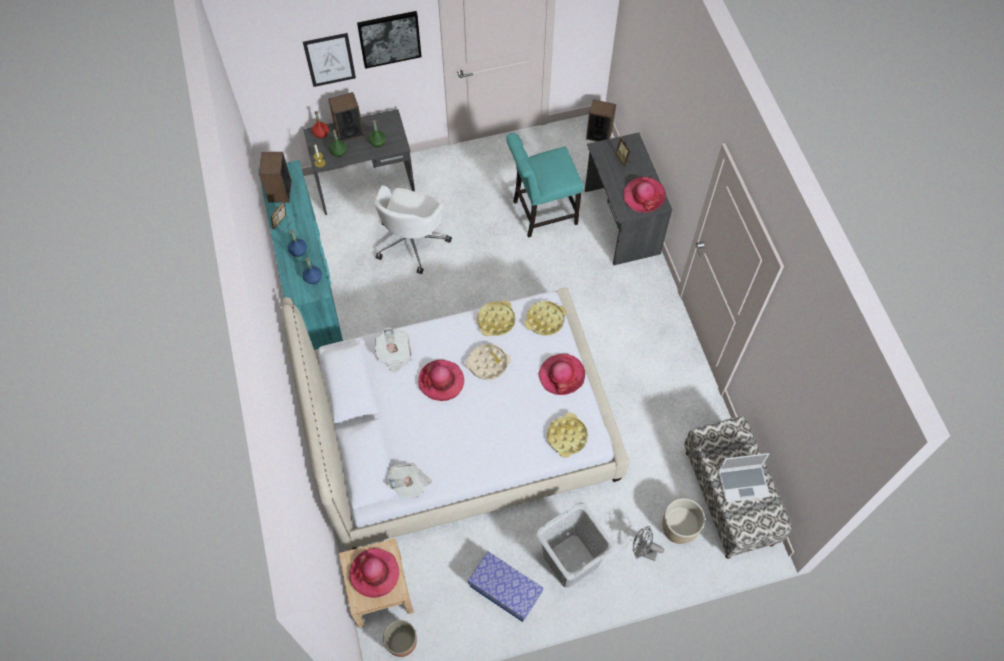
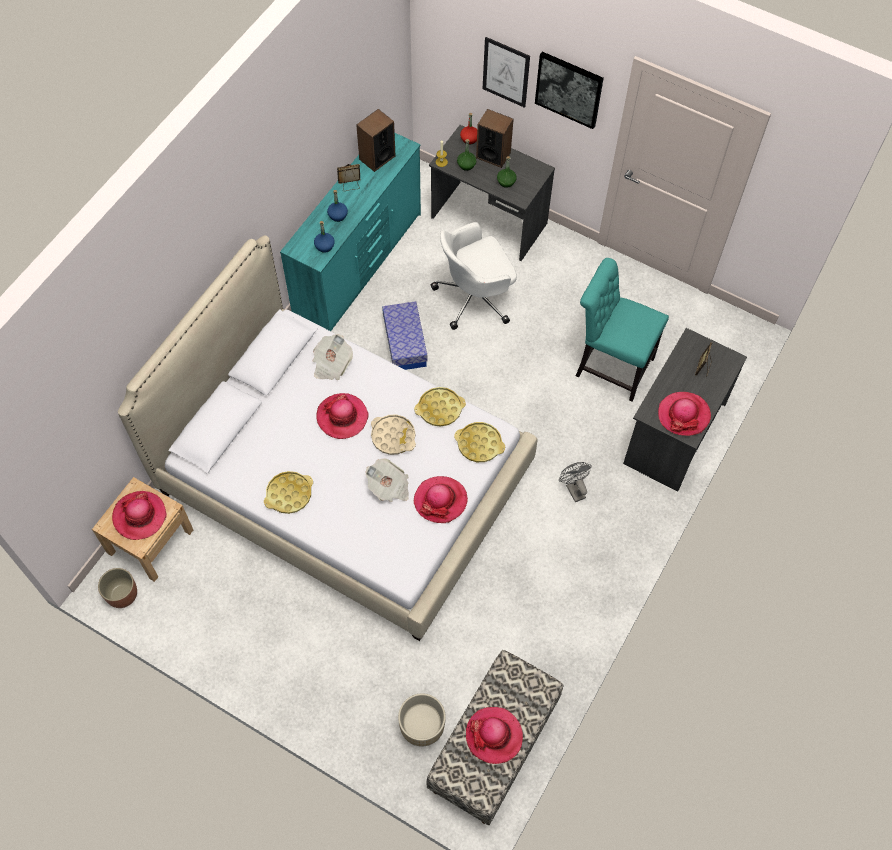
camera: 45 degrees right, 0 degrees up
(410, 484) = (230, 473): newspaper -> newspaper (389, 487)
(505, 590) = (235, 634): storage box -> storage box (405, 343)
(567, 437) = (386, 552): yellow tray -> yellow tray (289, 494)
(570, 561) = (308, 663): grey laundry basket -> none
(599, 134) = (743, 341): speaker -> none
(643, 551) = (372, 715): grey fan -> grey fan (573, 489)
(743, 483) = (494, 735): laptop -> hat

